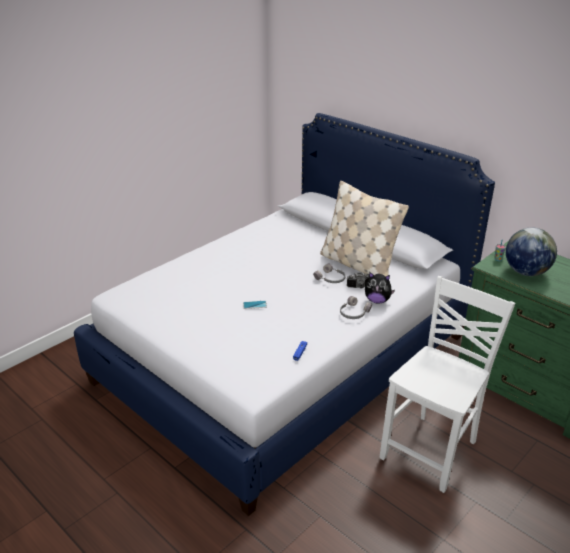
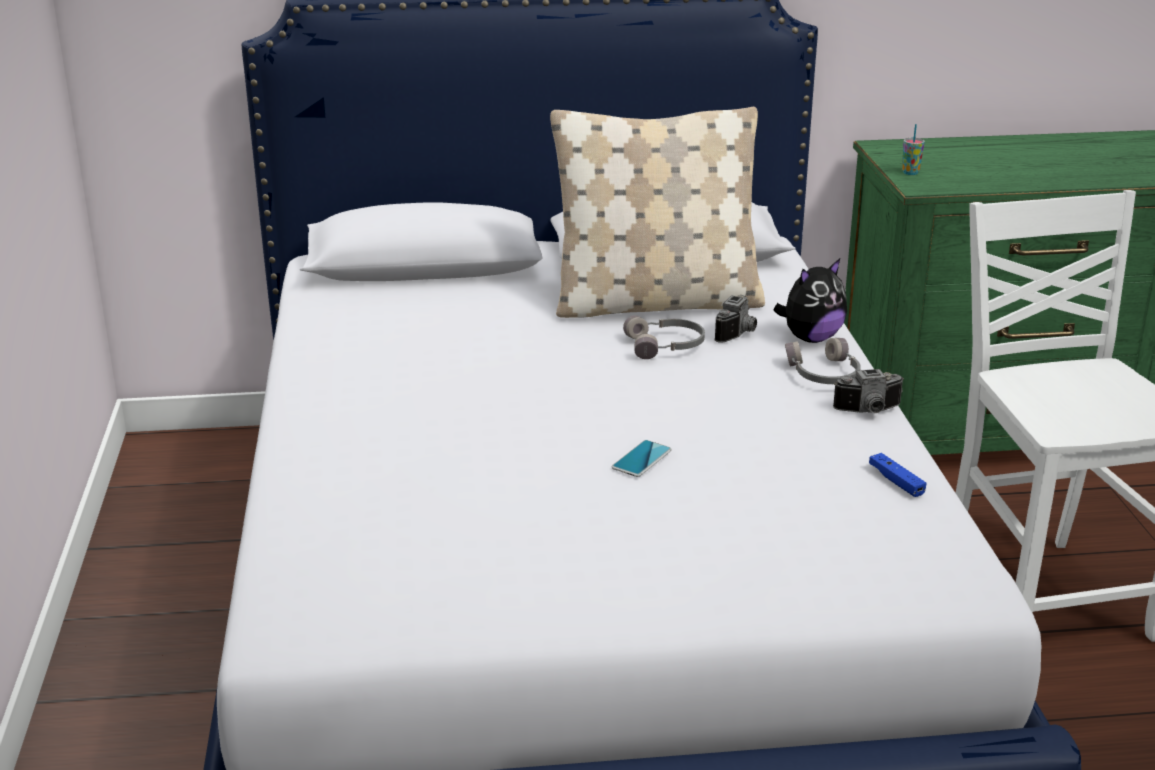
camera: 50 degrees left, 5 degrees down
(340, 331) = (870, 411): none -> camera
(526, 272) = (979, 173): globe -> none

